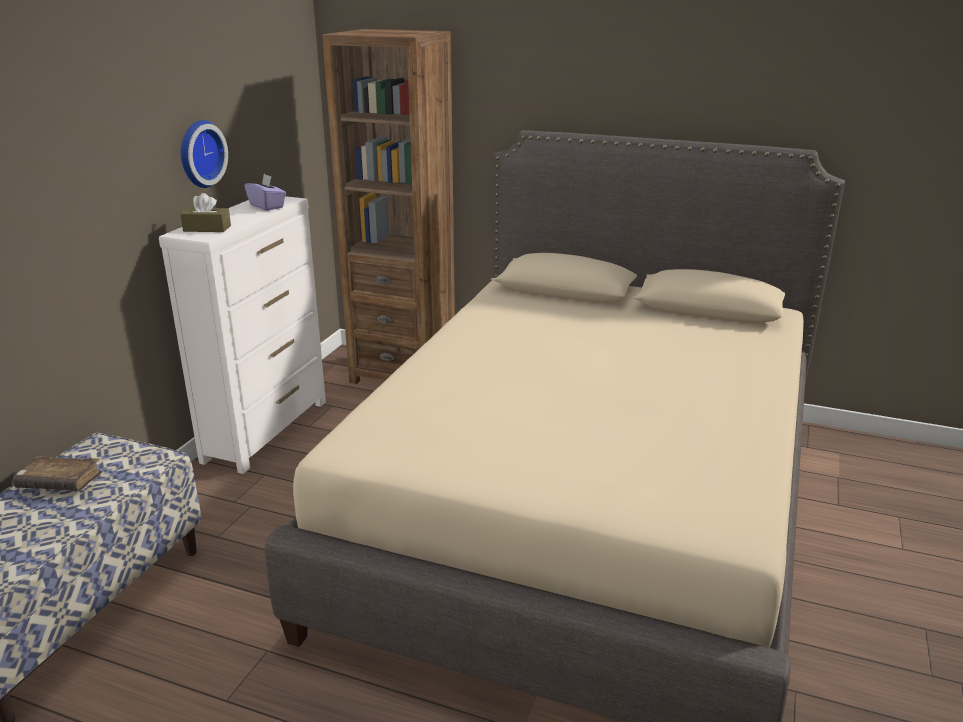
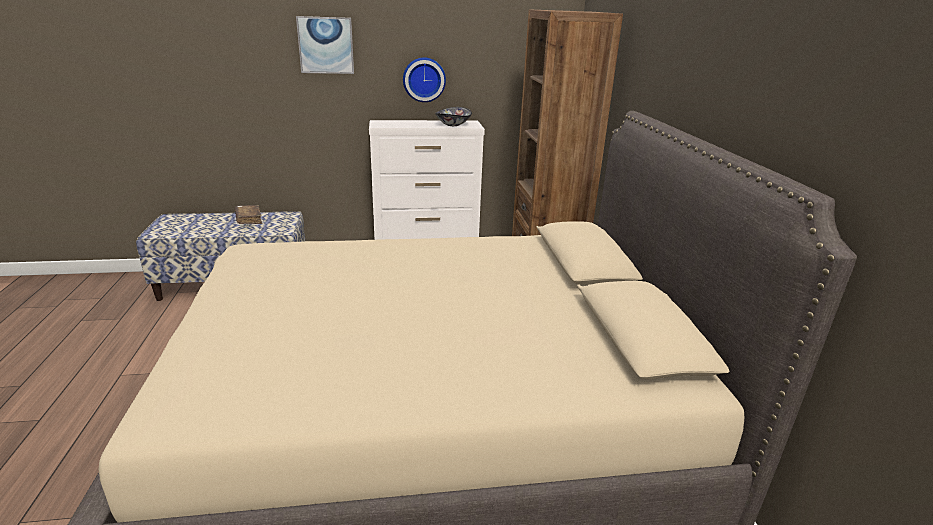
camera: 60 degrees right, 0 degrees up
(79, 131) = (326, 45): none -> picture
(207, 228) = (393, 123): brown tissue box -> none
(267, 206) = (452, 124): purple tissue box -> bowl

